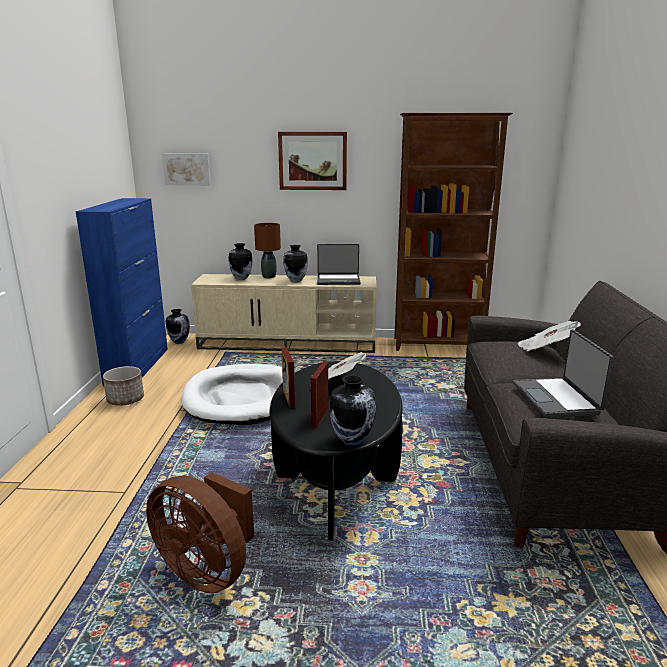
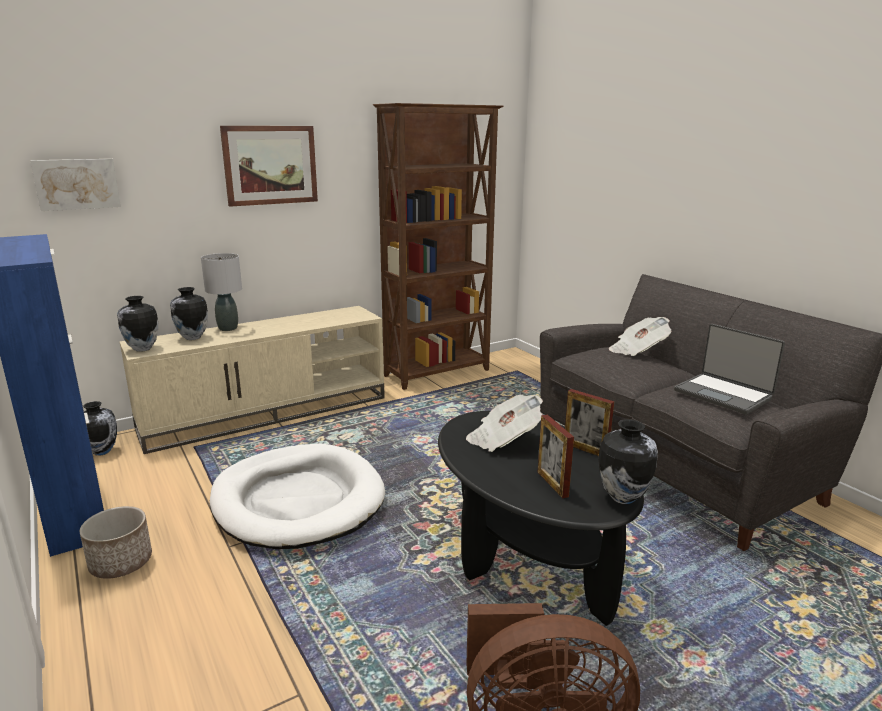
camera: 35 degrees left, 0 degrees up
(269, 276) = (227, 328): brown table lamp -> grey table lamp
(288, 399) = (488, 475): picture frame -> picture frame (585, 449)
(295, 281) = (273, 327): vase -> vase (142, 349)
(338, 280) = (325, 317): laptop -> none

